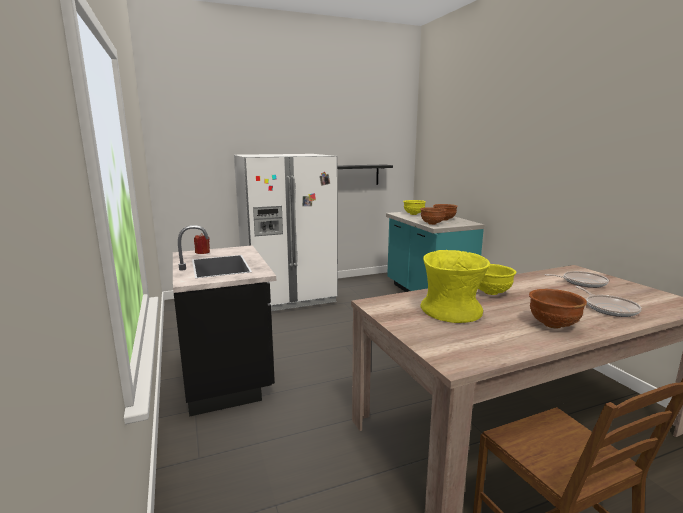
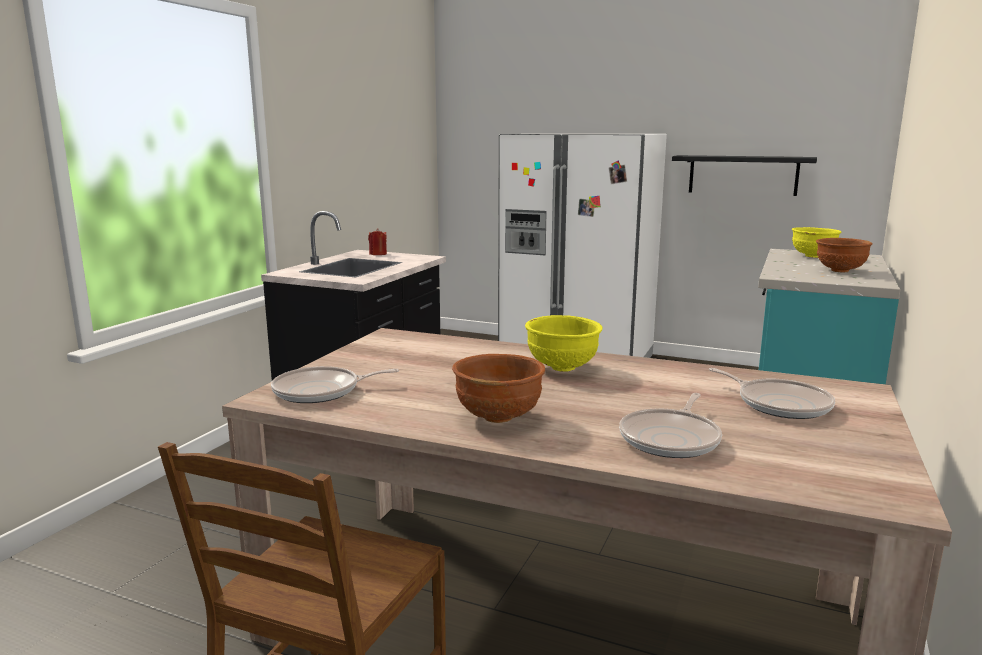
camera: 45 degrees right, 0 degrees up
(432, 224) = (786, 272): brown bowl -> none
(451, 311) = (436, 366): yellow vase -> none
(460, 347) = (321, 391): none -> frying pan

